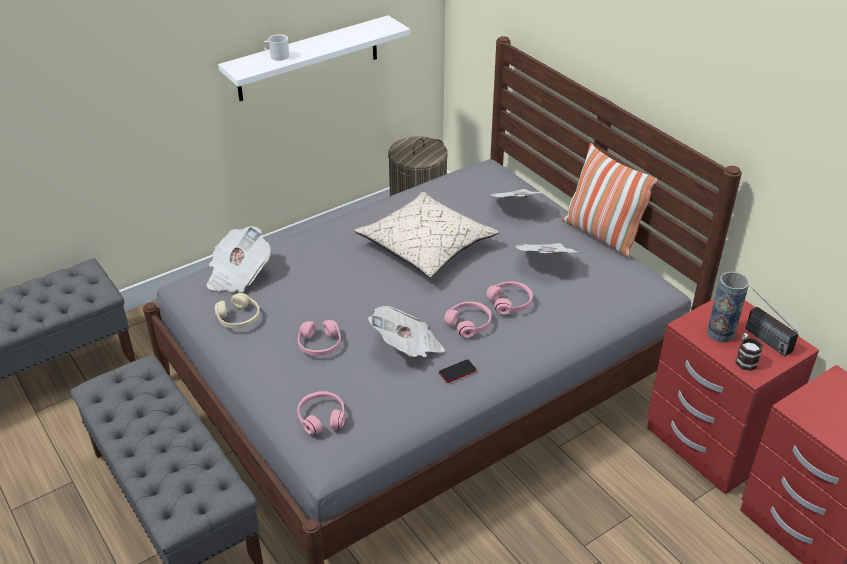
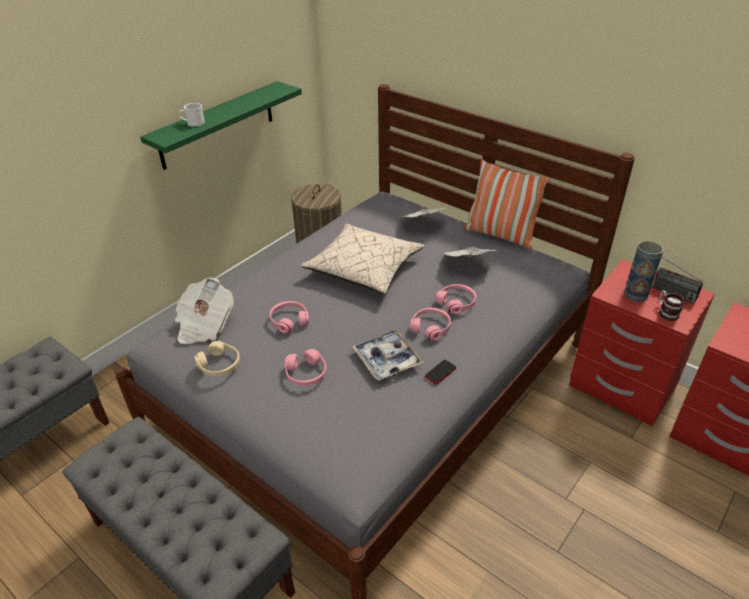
camera: 15 degrees left, 0 degrees up
(308, 58) = (217, 125): white shelf -> green shelf
(321, 417) = (336, 444): pink headphones -> pink headphones (289, 320)
(407, 347) = (387, 359): newspaper -> tray

